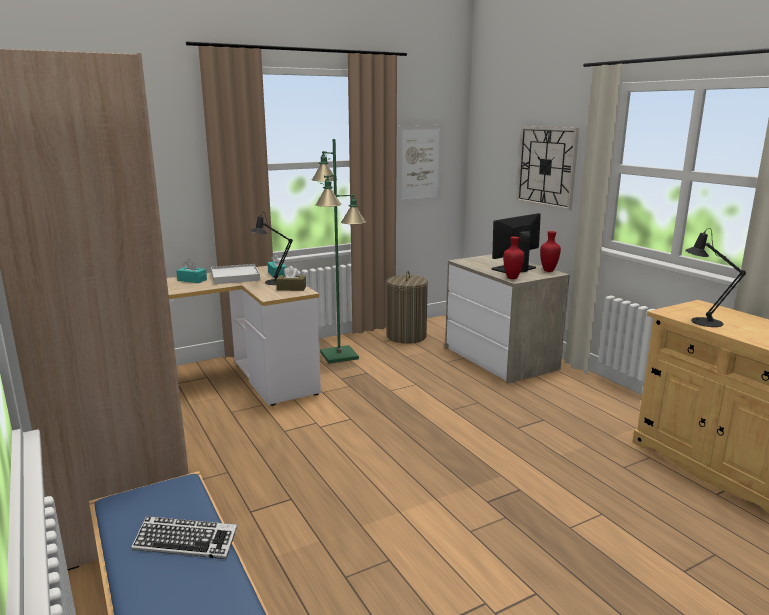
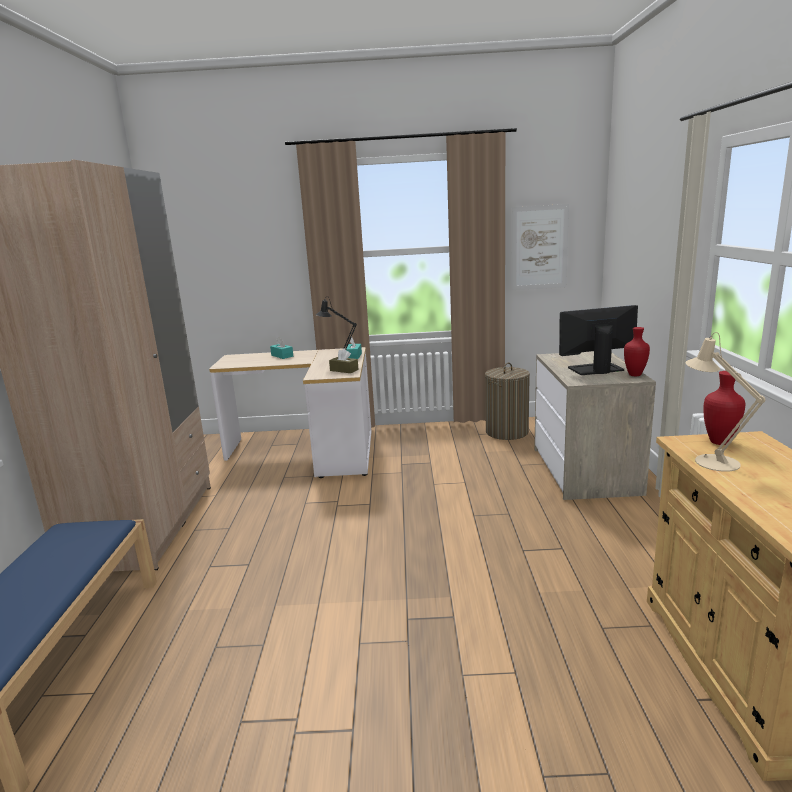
camera: 30 degrees right, 0 degrees up
(186, 542) = (52, 573): keyboard -> none
(235, 277) = (318, 355): white tray -> none
(339, 355) = (423, 441): green floor lamp -> none
(511, 278) = (575, 379): red vase -> red vase (718, 442)
(546, 166) = (658, 249): wall clock -> none
(701, 321) = (711, 460): black table lamp -> beige table lamp

